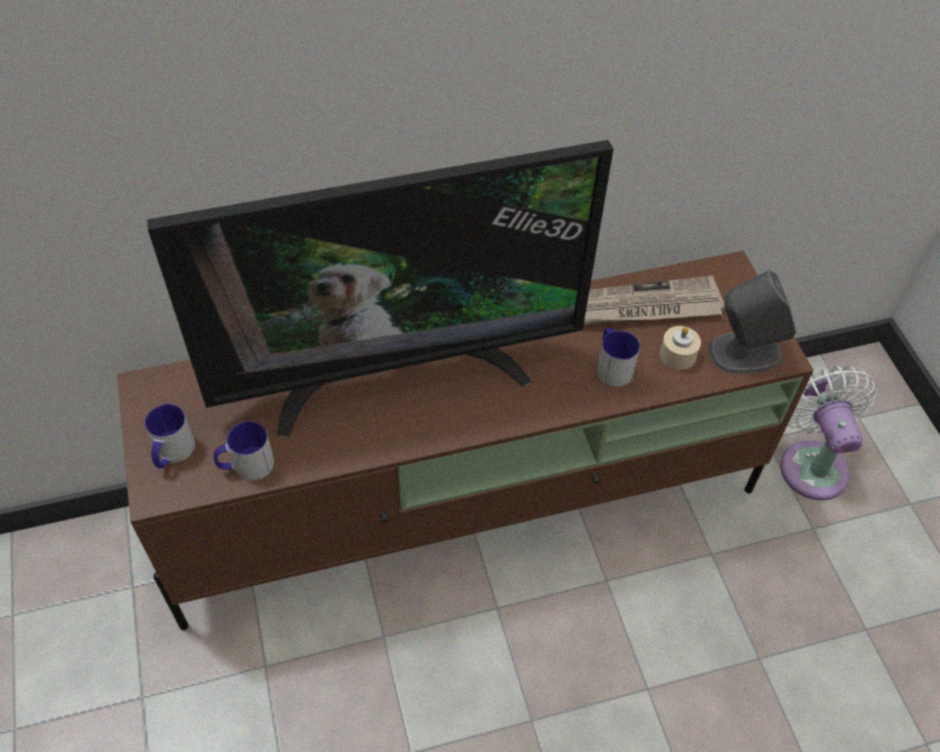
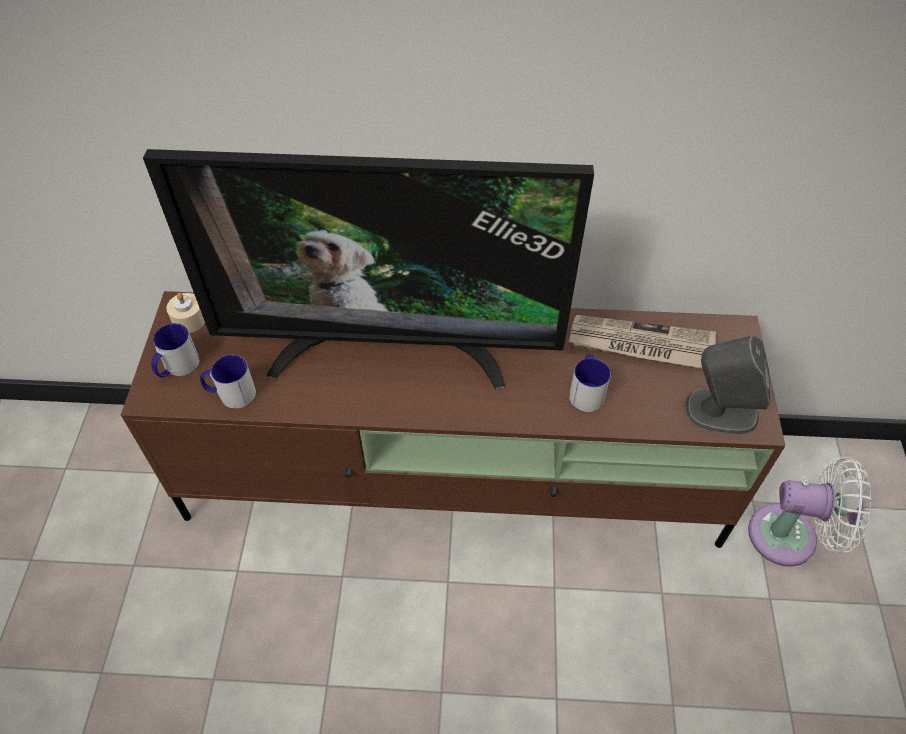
camera: 20 degrees right, 0 degrees up
(677, 355) = (653, 397): beige candle -> beige candle (189, 320)
(811, 463) = (790, 537): white fan -> white fan turned 90 degrees clockwise

